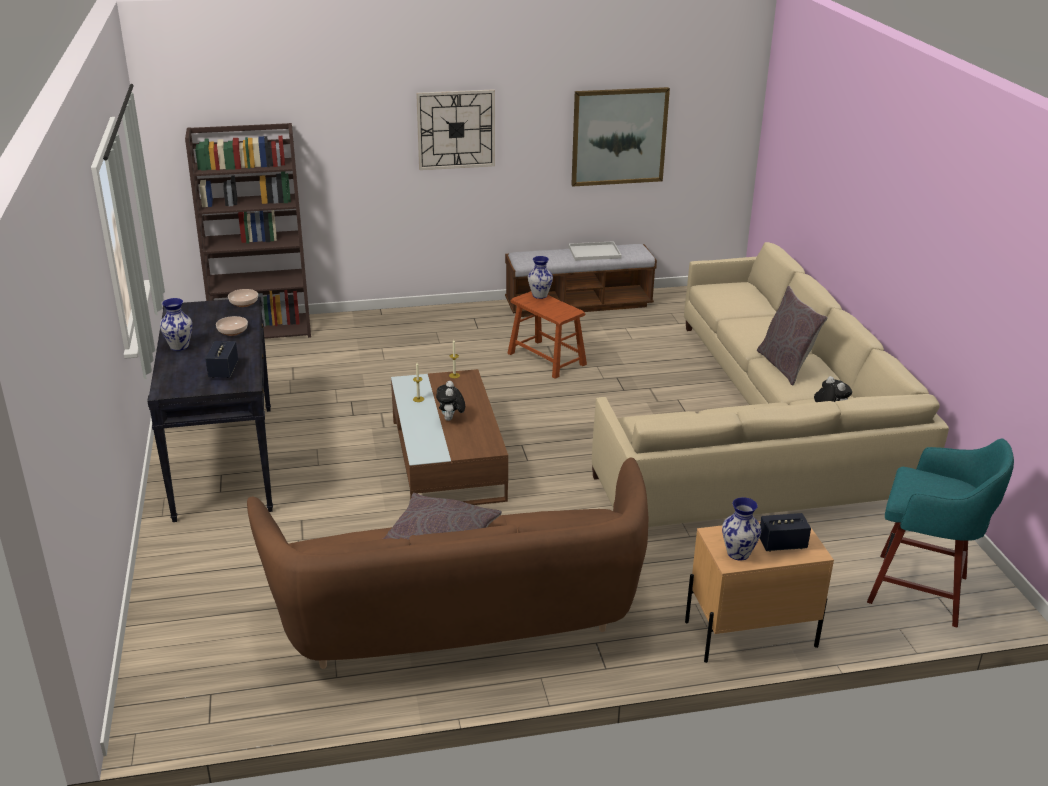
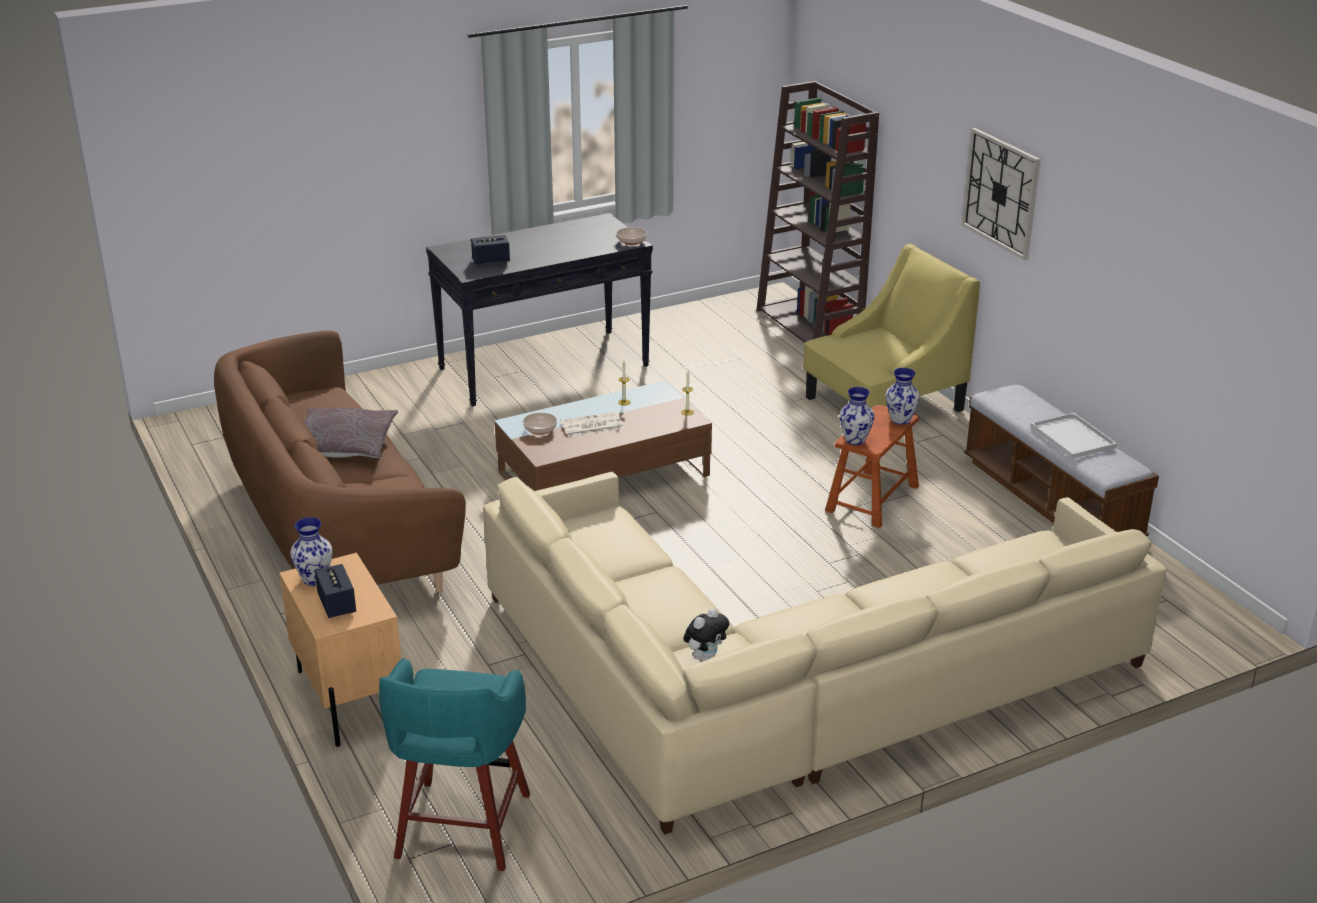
camera: 75 degrees right, 0 degrees up
(179, 346) = (527, 236): vase -> vase (855, 439)
(232, 331) = (569, 249): bowl -> bowl (540, 429)
(415, 328) = (883, 404): none -> yellow armchair
(451, 419) = (591, 425): plush toy -> newspaper
(619, 136) = (1155, 296): picture -> none
(785, 366) = (828, 618): grey pillow -> none

